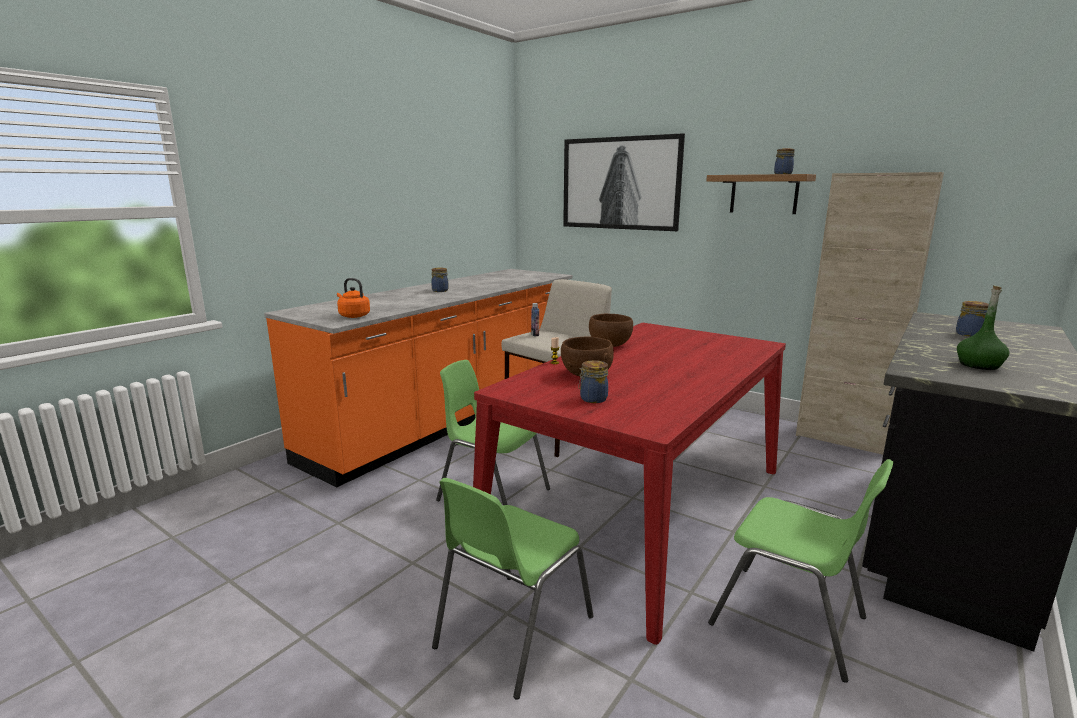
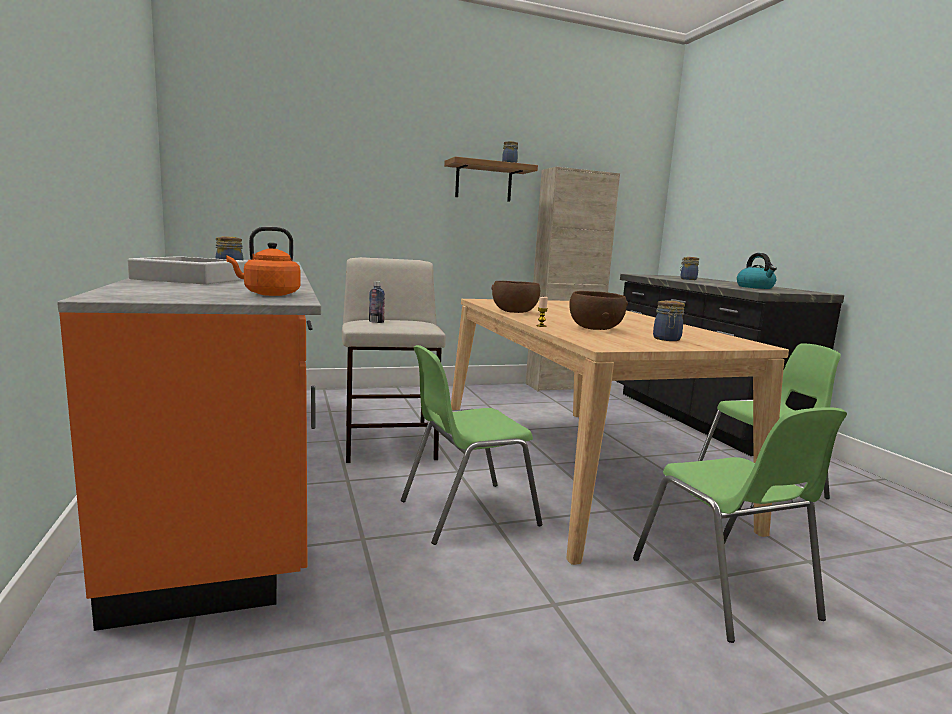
camera: 55 degrees left, 5 degrees down
(385, 297) = (192, 279): none -> grey tray
(620, 183) = (333, 157): picture -> none
(642, 507) = (576, 467): red dining table -> beige dining table
(979, 365) = (755, 287): green bottle -> kettle

